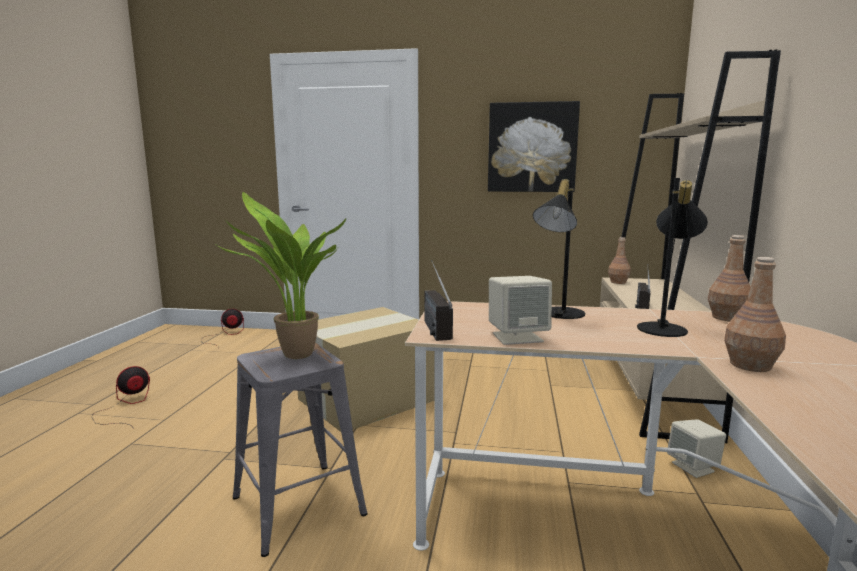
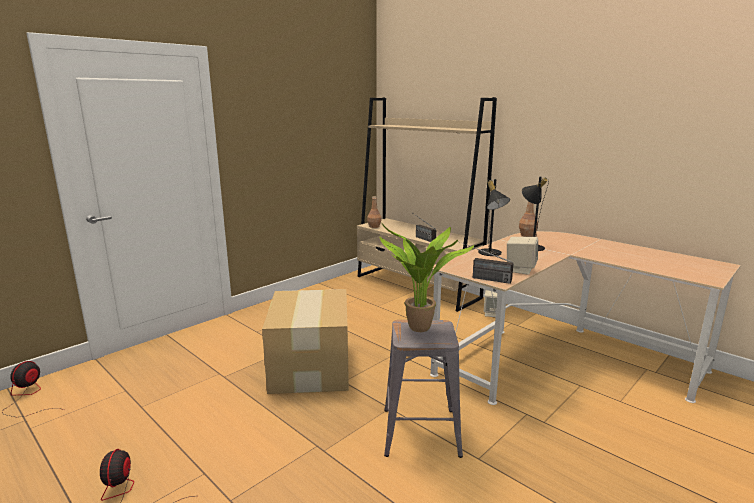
camera: 55 degrees left, 5 degrees up
(532, 147) = (301, 135): picture -> none
(751, 365) = (585, 252): brown bottle -> none

